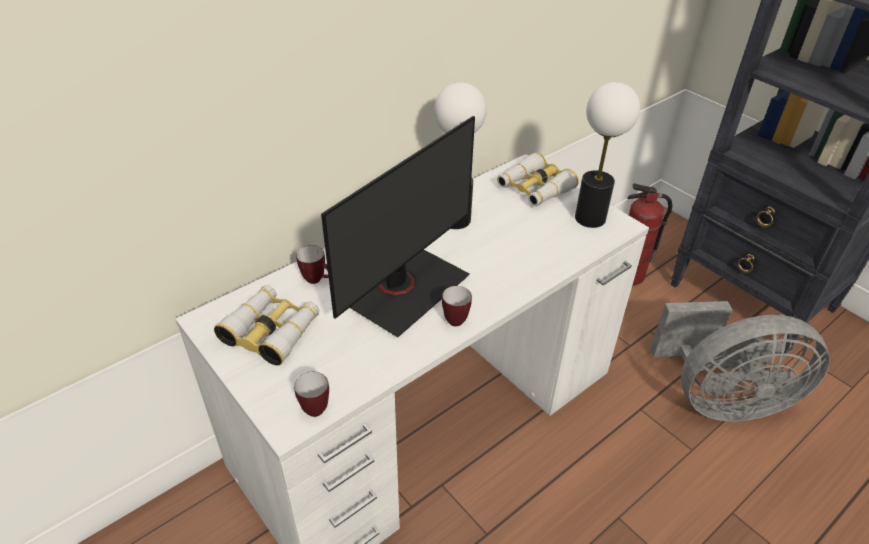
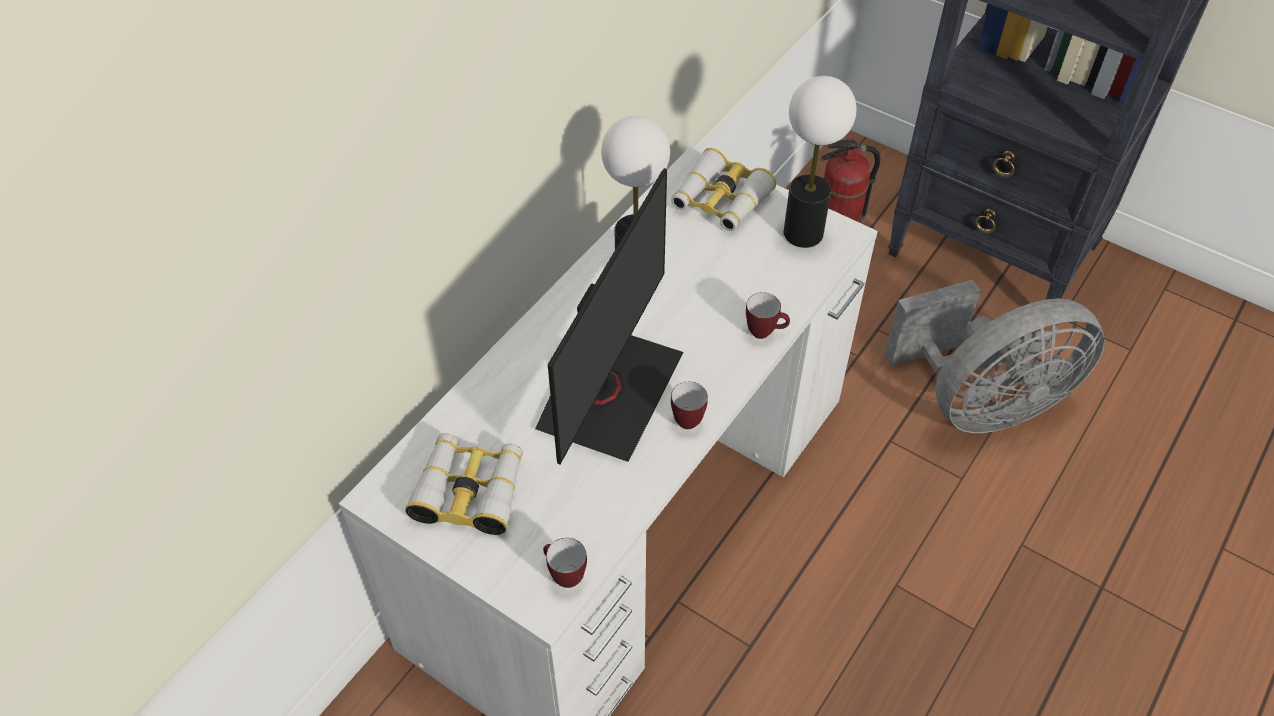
camera: 15 degrees left, 10 degrees up
(317, 280) = (495, 405): mug -> mug (765, 332)

